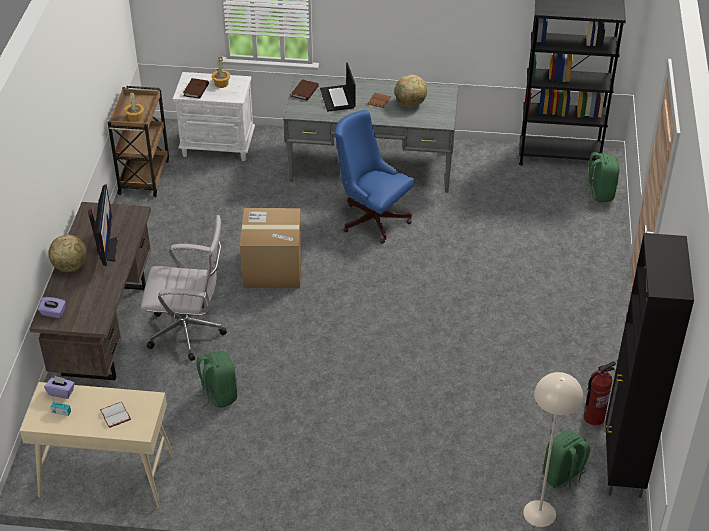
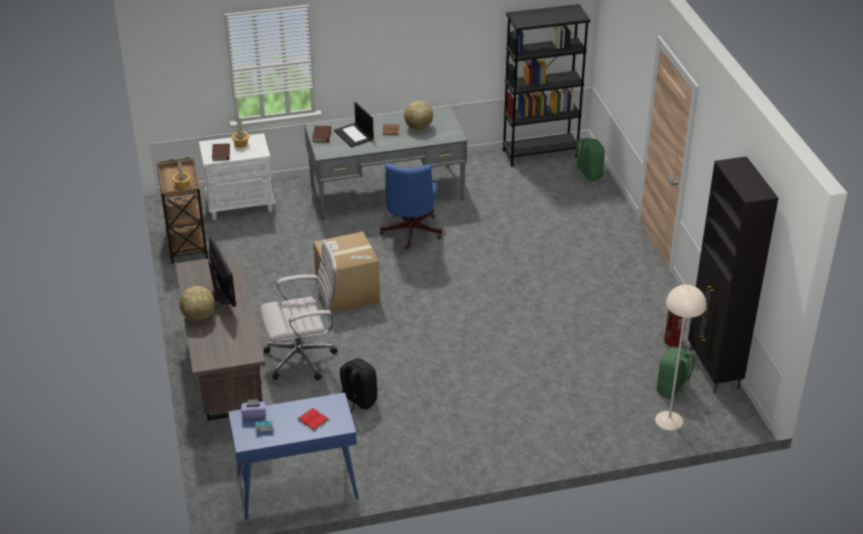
camera: 20 degrees left, 5 degrees down
(53, 313) = (206, 356): purple tissue box -> none
(106, 476) = (296, 488): beige console table -> blue console table
(116, 415) = (314, 419): white book -> red book
(218, 395) = (357, 401): green backpack -> black backpack
(372, 218) = (410, 233): blue office chair -> blue office chair turned 105 degrees counterclockwise

